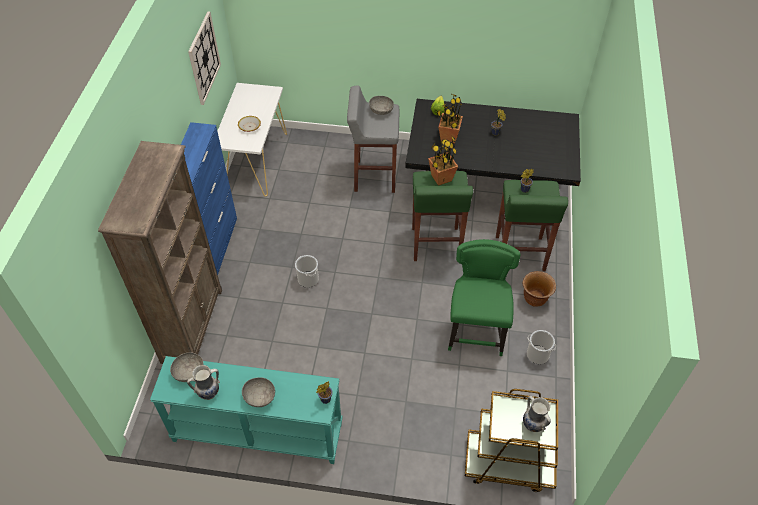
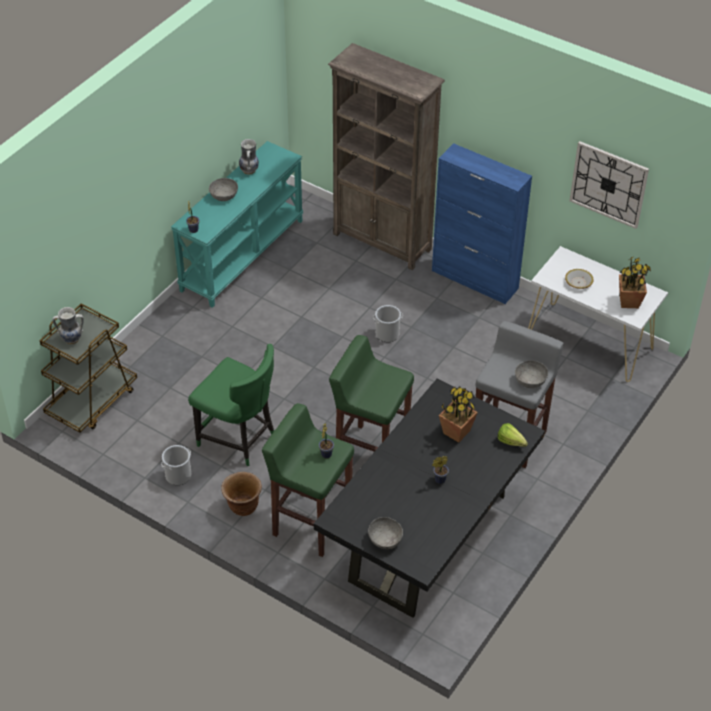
camera: 115 degrees right, 5 degrees down
(189, 372) = (276, 164): grey bowl -> grey bowl (385, 539)
(441, 178) = (387, 390): potted plant -> potted plant (629, 301)

